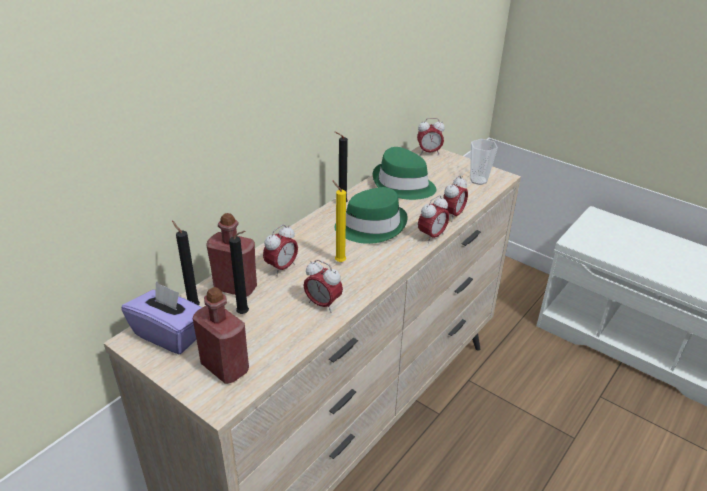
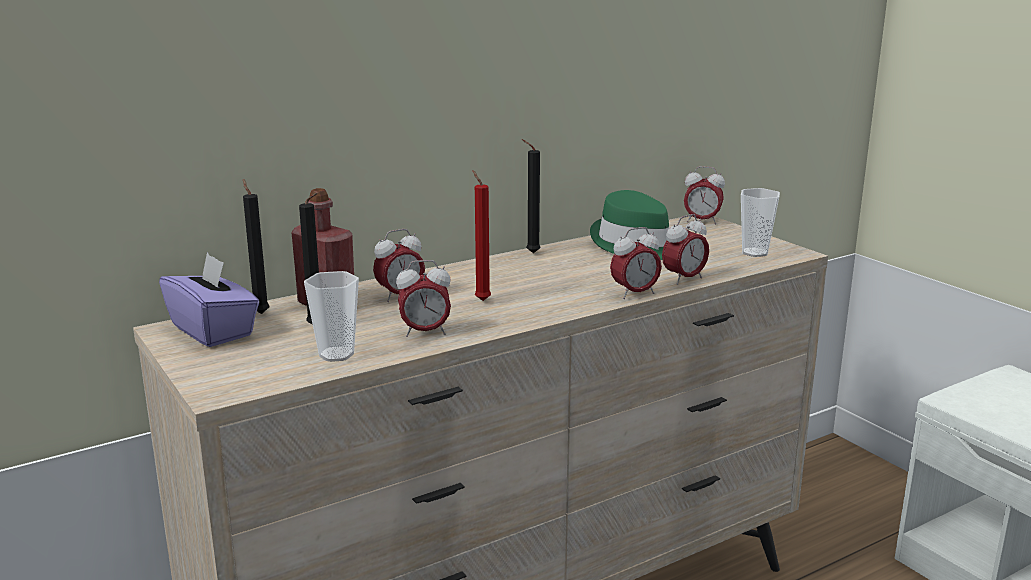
camera: 20 degrees right, 15 degrees down
(225, 367) = (252, 365): red bottle -> none
(277, 341) = (336, 354): none -> cup
(323, 304) = (425, 332): alarm clock -> alarm clock turned 60 degrees counterclockwise
(338, 261) = (481, 300): yellow candle -> red candle
(371, 226) = (555, 276): green hat -> none

